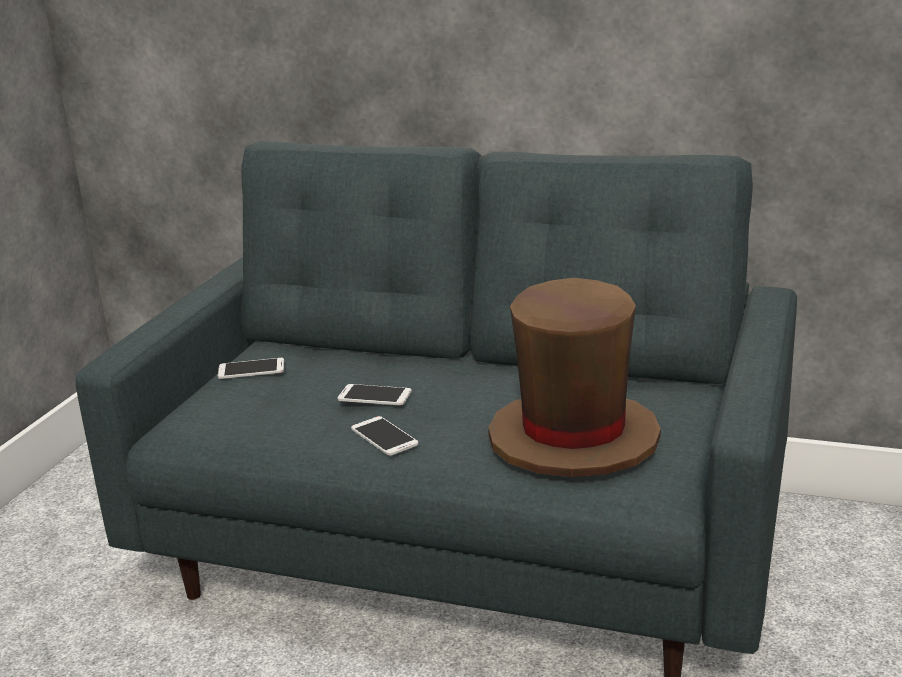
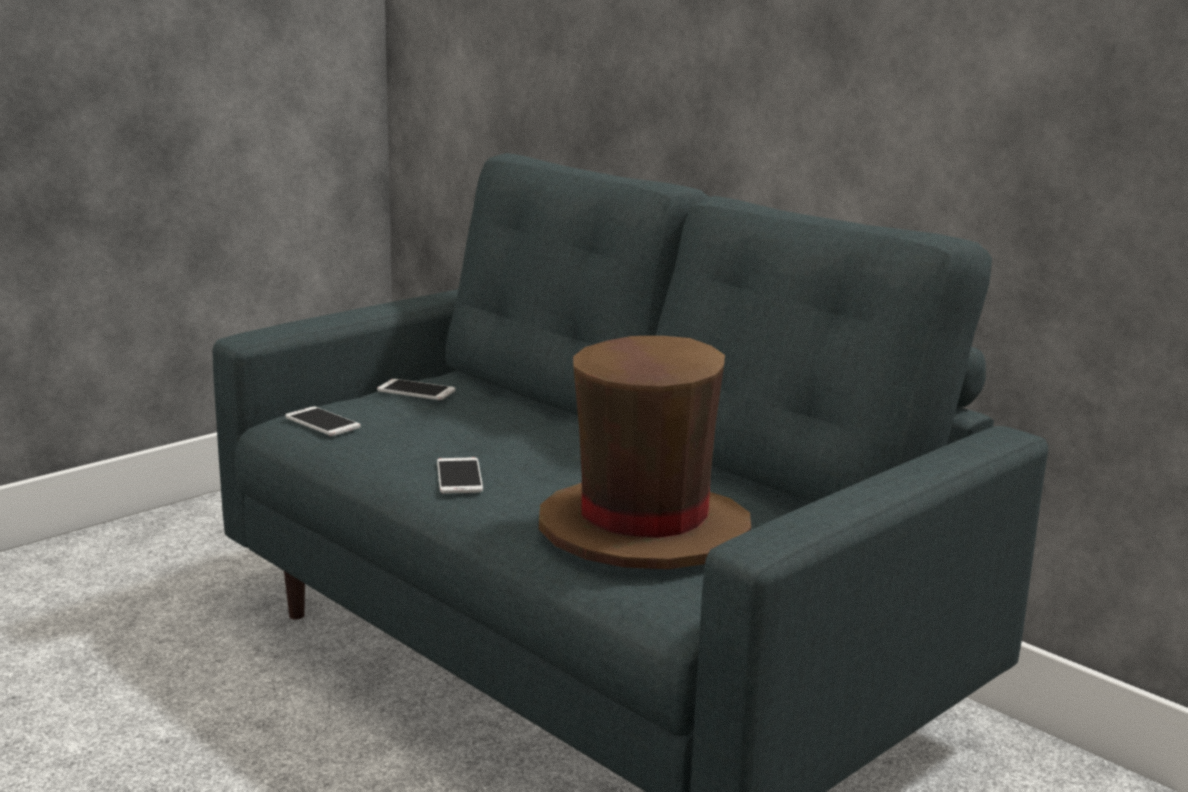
camera: 25 degrees right, 5 degrees down
(374, 396) = (498, 441): phone -> phone (322, 422)

